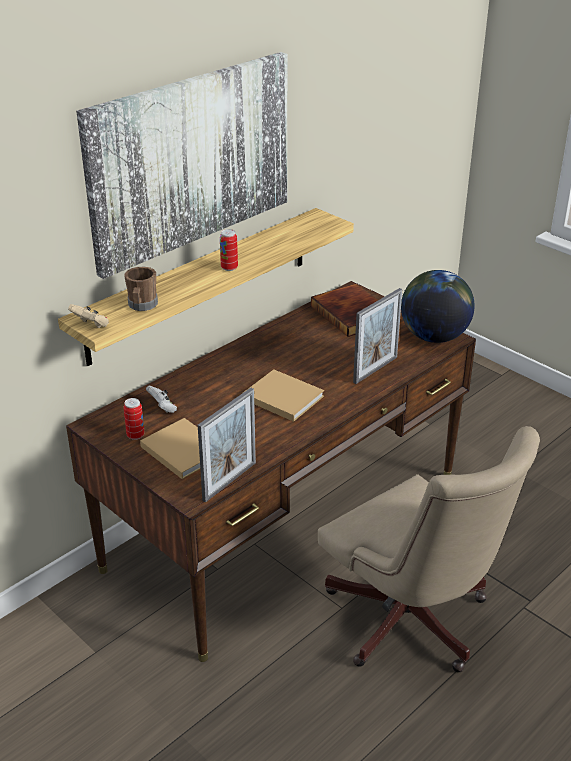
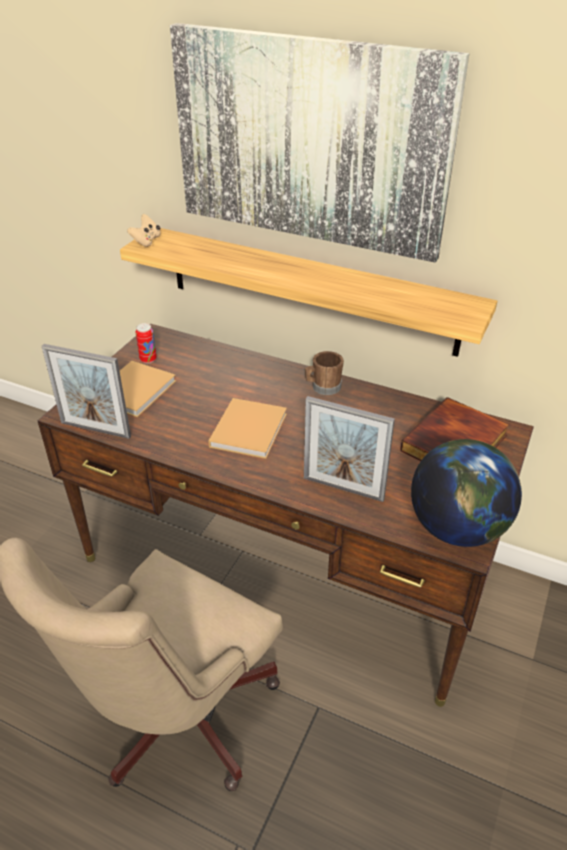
camera: 70 degrees right, 5 degrees up
(142, 306) = (193, 254): brown mug -> brown mug (323, 387)
(163, 408) = (195, 362): white game controller -> none
(229, 268) = (298, 279): can -> none

